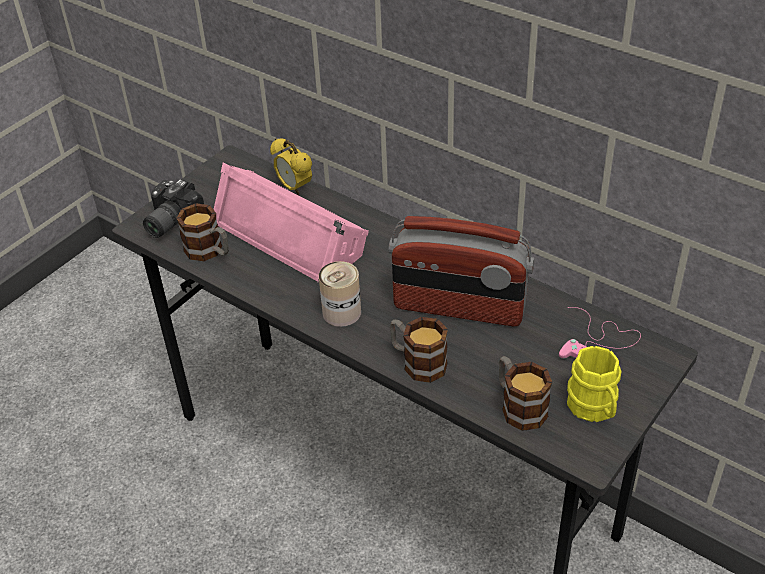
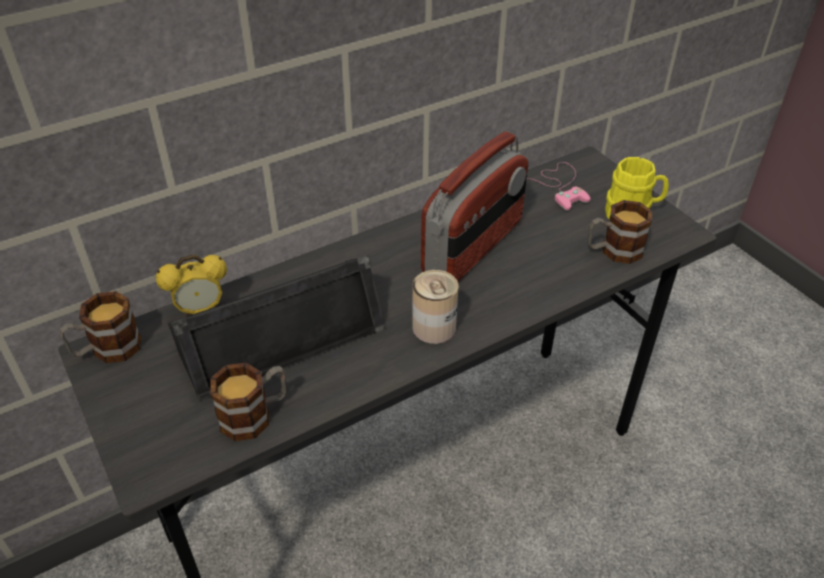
camera: 70 degrees left, 0 degrees up
(169, 221) = (162, 443): camera -> none
(290, 234) = (280, 334): pink speaker -> black speaker
(417, 362) = (532, 294): mug -> mug (107, 350)

